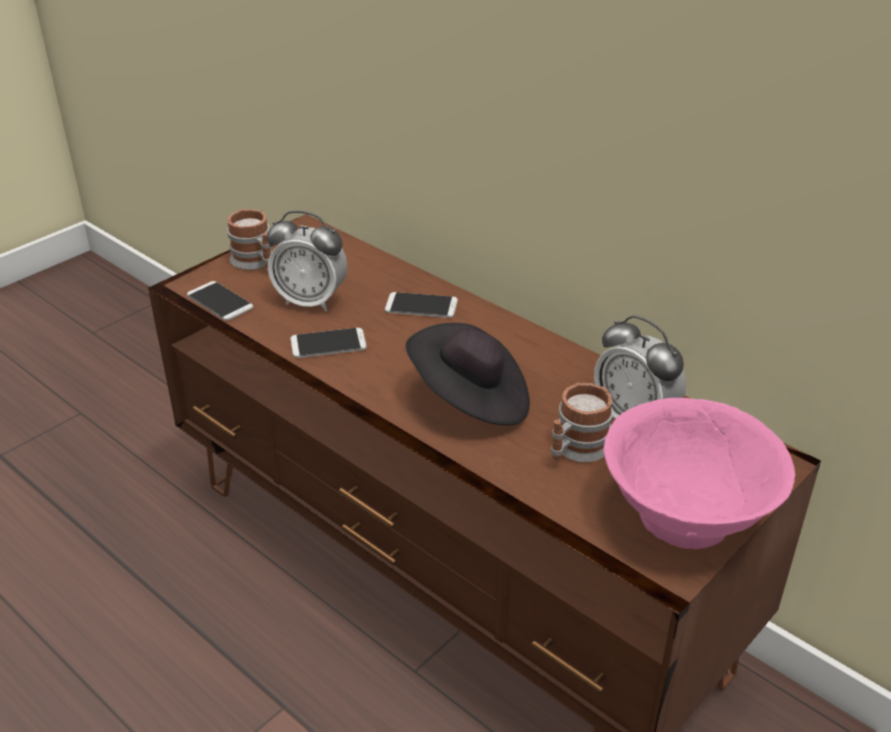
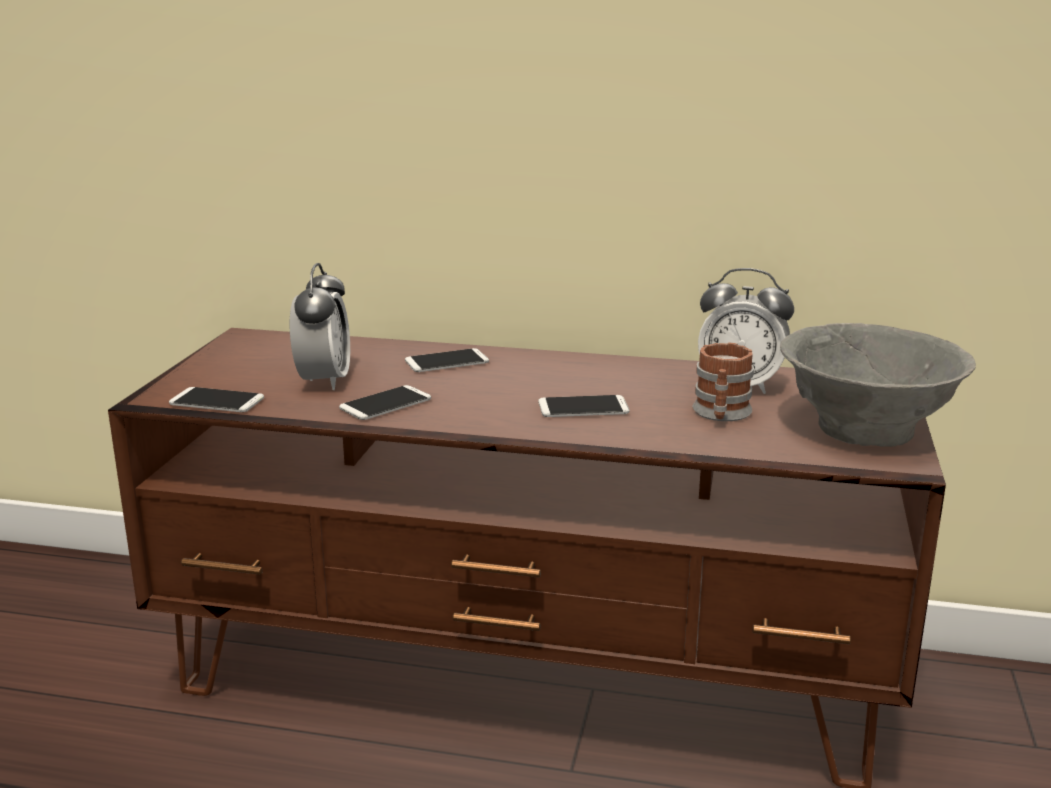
camera: 30 degrees left, 15 degrees down
(256, 262) = (221, 368): mug -> none
(311, 301) = (324, 381): alarm clock -> alarm clock turned 75 degrees counterclockwise
(470, 400) = (583, 408): black hat -> phone
(686, 516) = (866, 429): pink bowl -> grey bowl

